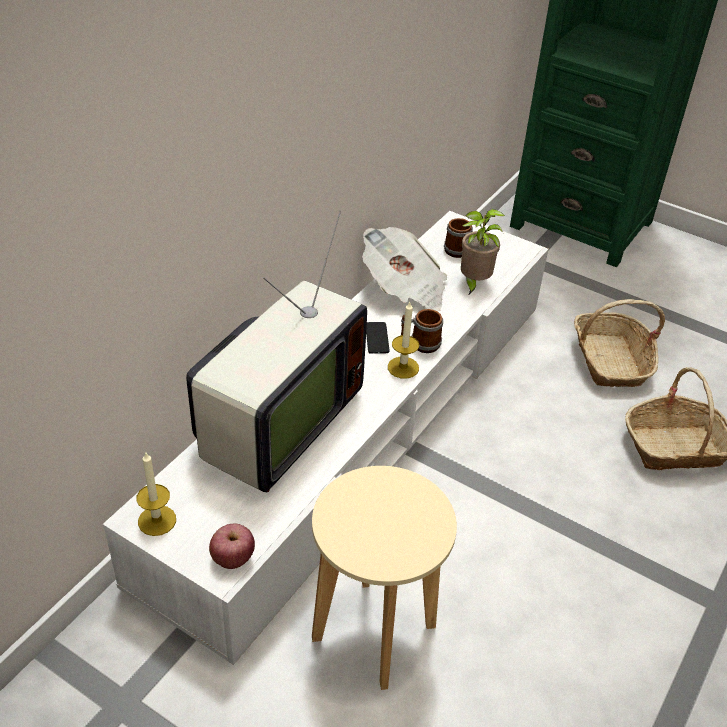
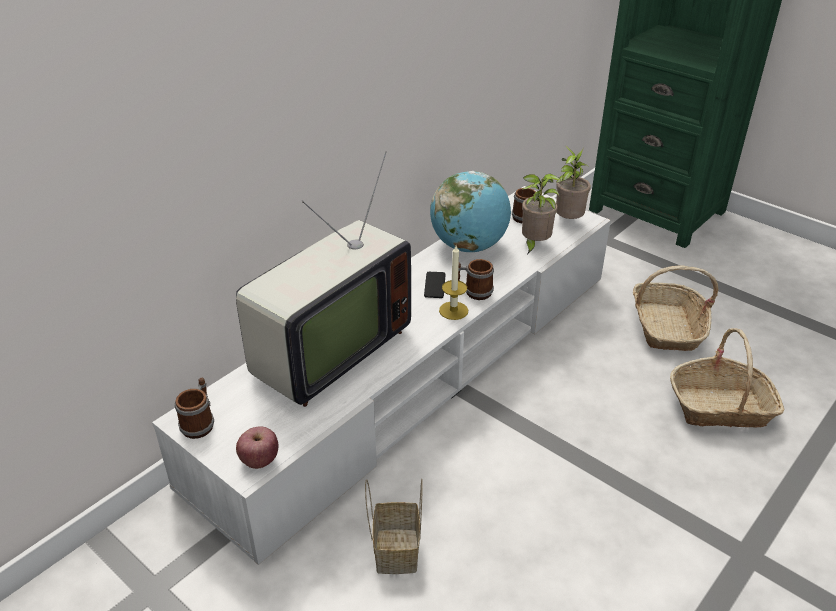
camera: 10 degrees right, 5 degrees down
(157, 520) = (200, 423): candle -> mug
(373, 632) = (395, 549): beige stool -> basket
(404, 289) = (469, 246): newspaper -> globe
(504, 252) = (567, 221): none -> potted plant

